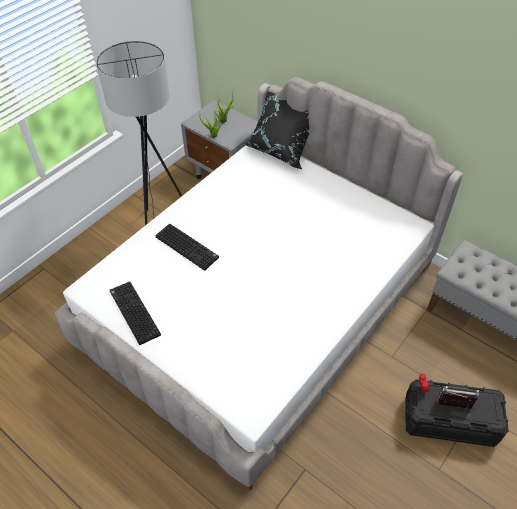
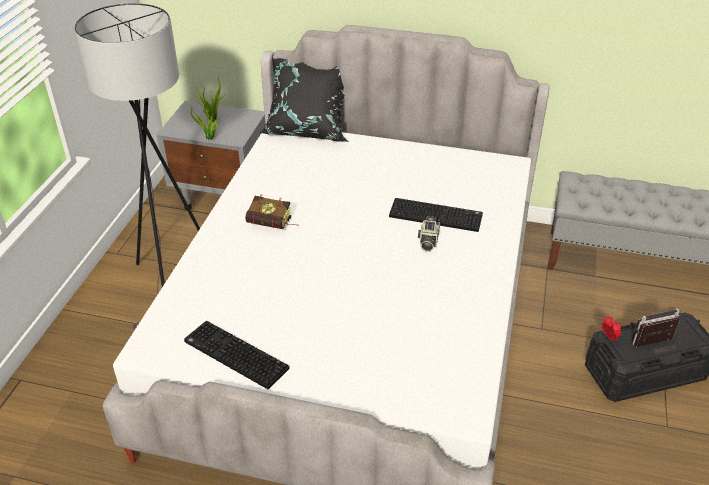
camera: 25 degrees left, 10 degrees down
(188, 247) = (259, 260): keyboard -> keyboard (437, 215)
(212, 222) = (274, 225): none -> book
(309, 272) = (427, 242): none -> camera

